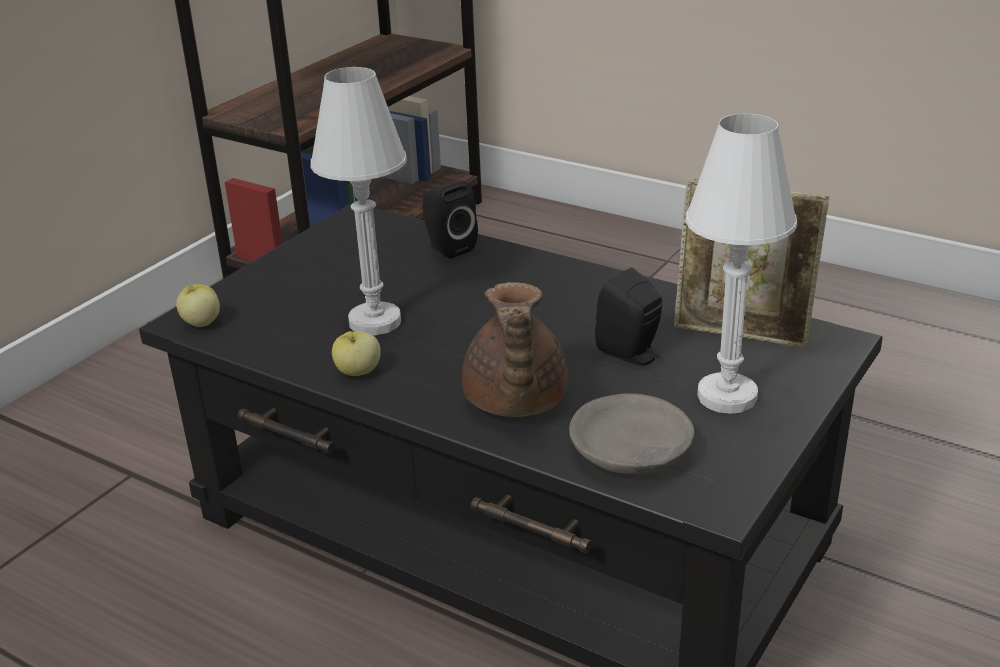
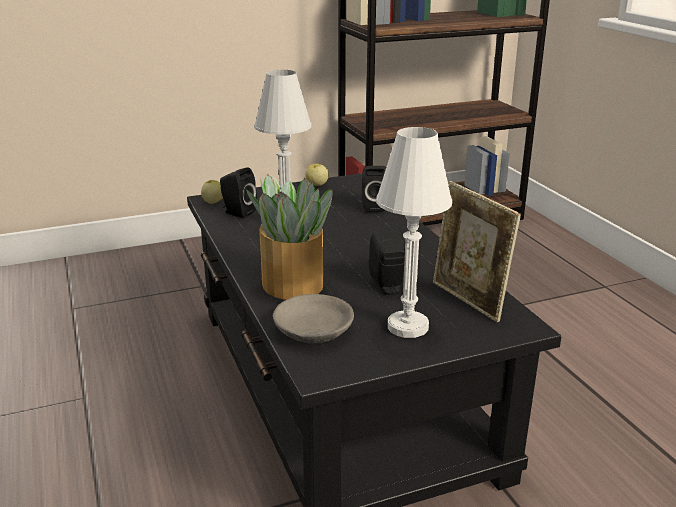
camera: 35 degrees right, 5 degrees down
(266, 326) = (237, 212): none -> black speaker
(357, 372) = (244, 245): apple -> apple (316, 185)
(514, 402) = (293, 285): brown teapot -> potted plant

